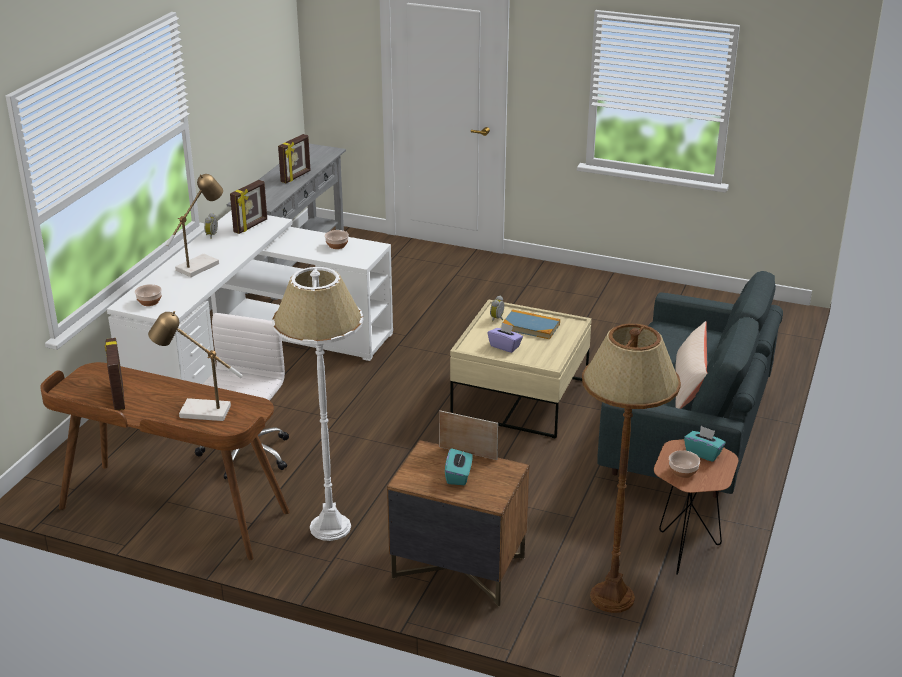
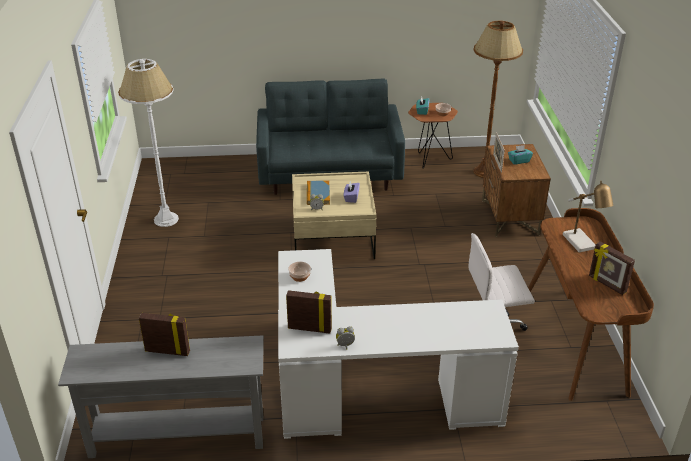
camera: 115 degrees left, 5 degrees up
(118, 397) = (606, 284): picture frame -> picture frame turned 90 degrees clockwise
(149, 302) = (487, 326): bowl -> none
(201, 265) = (404, 326): table lamp -> none
(330, 527) = (524, 269): white floor lamp -> white floor lamp (166, 220)
(688, 385) = (343, 135): beige pillow -> none

